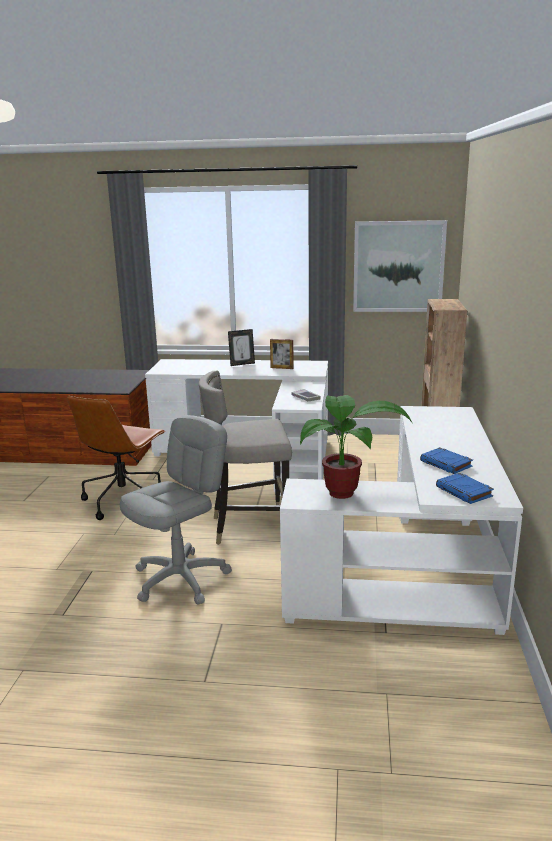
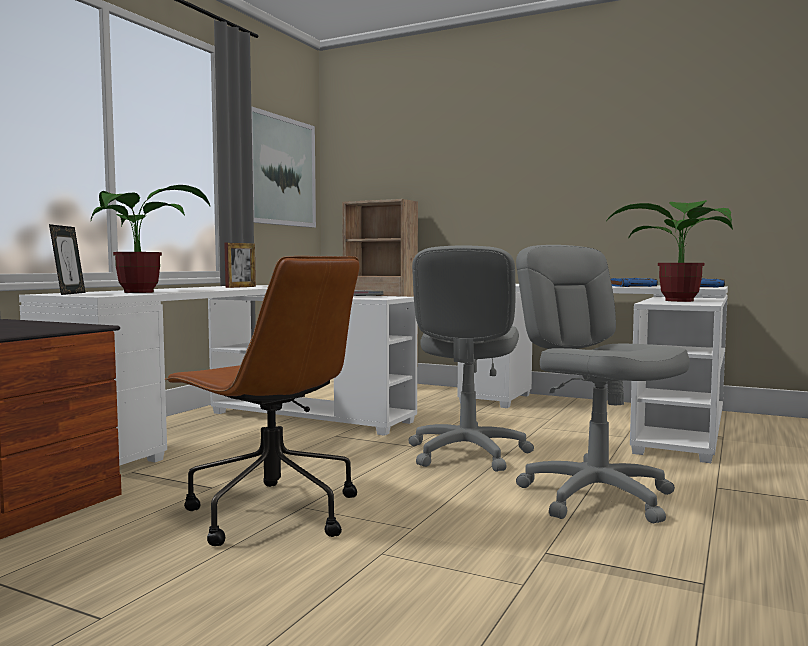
camera: 70 degrees left, 15 degrees down
(196, 368) = (144, 292): none -> potted plant
(242, 364) = (178, 289): picture frame -> picture frame (69, 293)
(249, 527) = (467, 453): grey stool -> grey office chair

